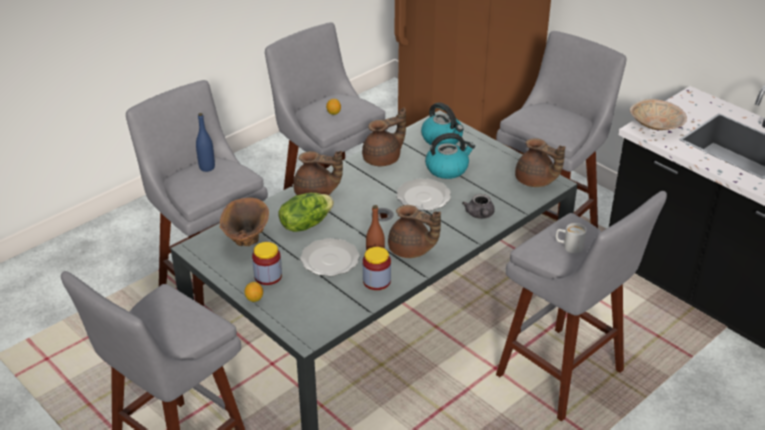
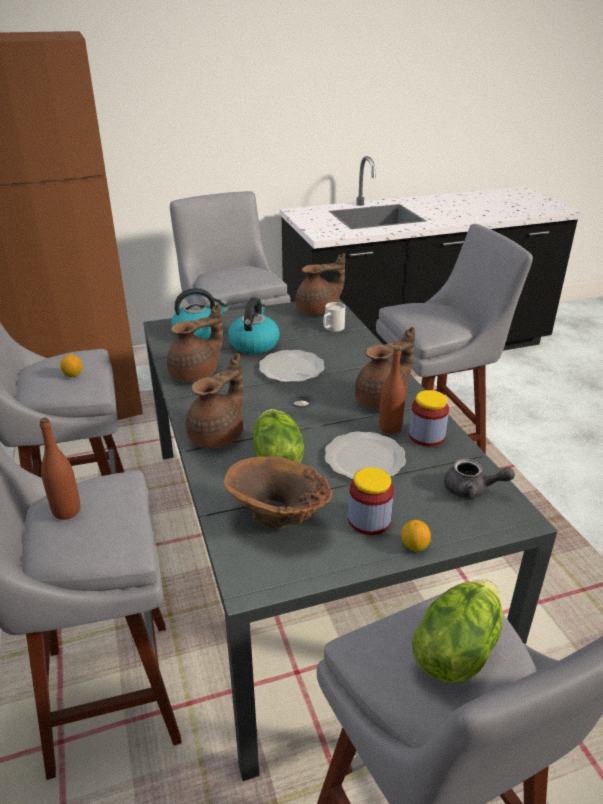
camera: 65 degrees left, 5 degrees down
(172, 321) = (455, 650): none -> lettuce
(207, 167) = (67, 511): blue bottle -> brown bottle
(383, 159) = (196, 373): brown teapot -> brown teapot turned 60 degrees clockwise
(480, 215) = (349, 348): grey teapot -> grey teapot (472, 490)
(568, 246) = (439, 317): white mug -> white mug (332, 329)
(656, 127) = (326, 230): beige bowl -> none

